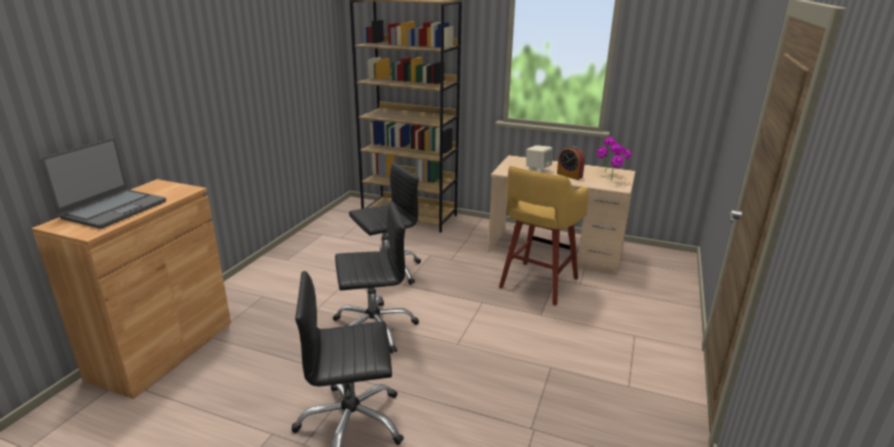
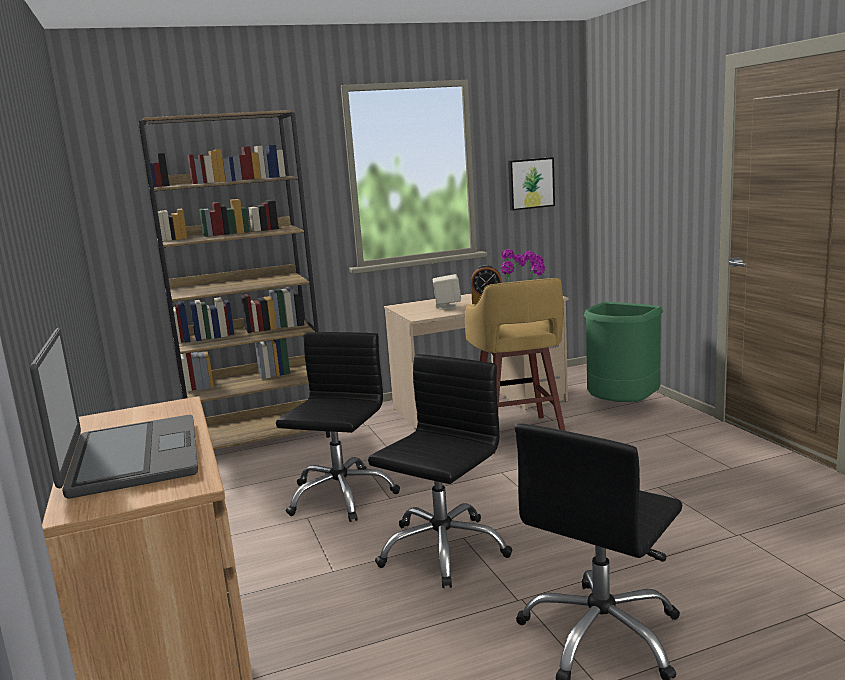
camera: 40 degrees left, 10 degrees down
(644, 299) = (621, 408): none -> green trash can
(668, 83) = (530, 183): none -> picture

